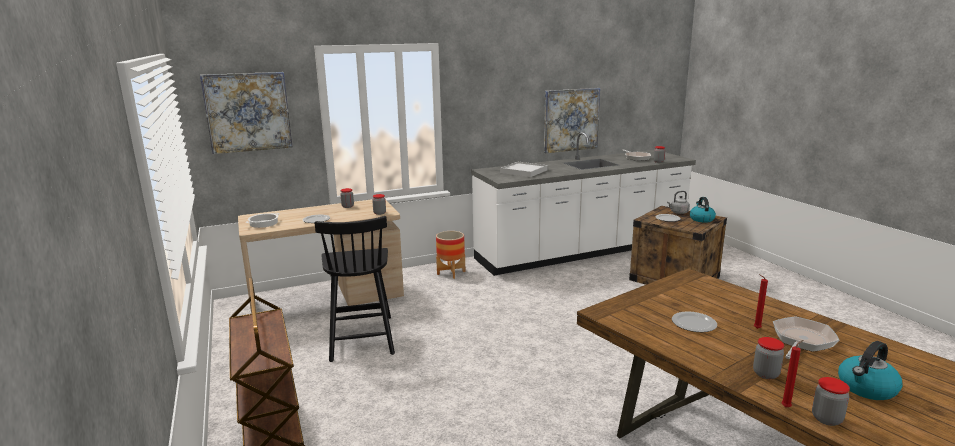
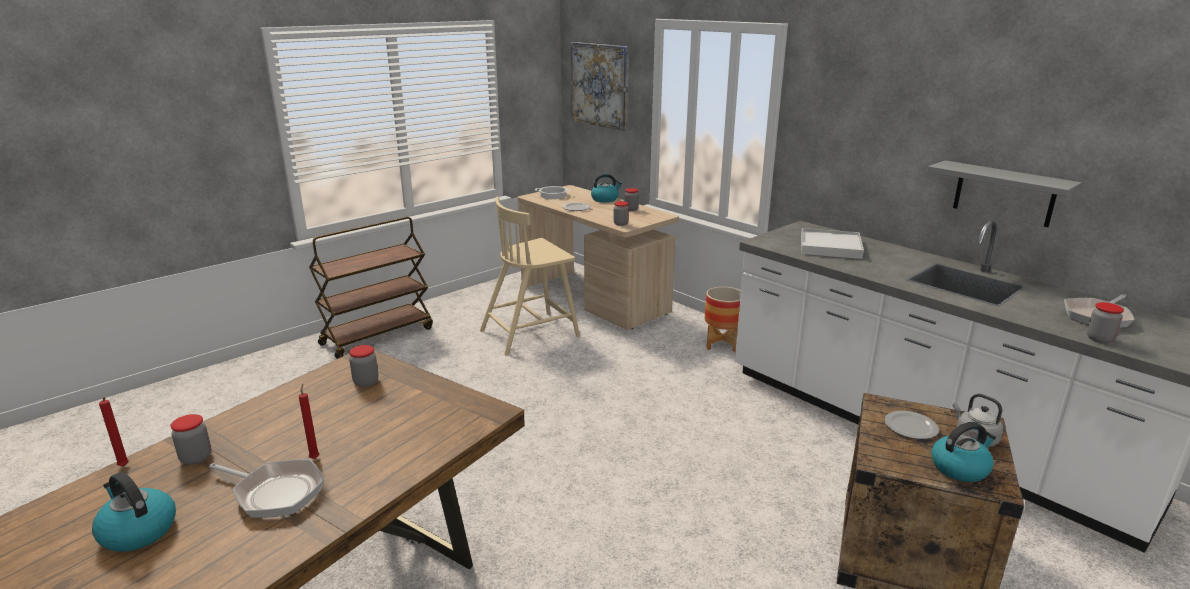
camera: 70 degrees right, 5 degrees up
(307, 210) = (605, 199): none -> kettle
(361, 337) = (531, 333): black chair -> beige chair
(571, 120) = (1004, 194): picture -> grey shelf
(693, 323) = (331, 413): plate -> none
(826, 419) = (90, 491): jar -> jar (366, 382)

